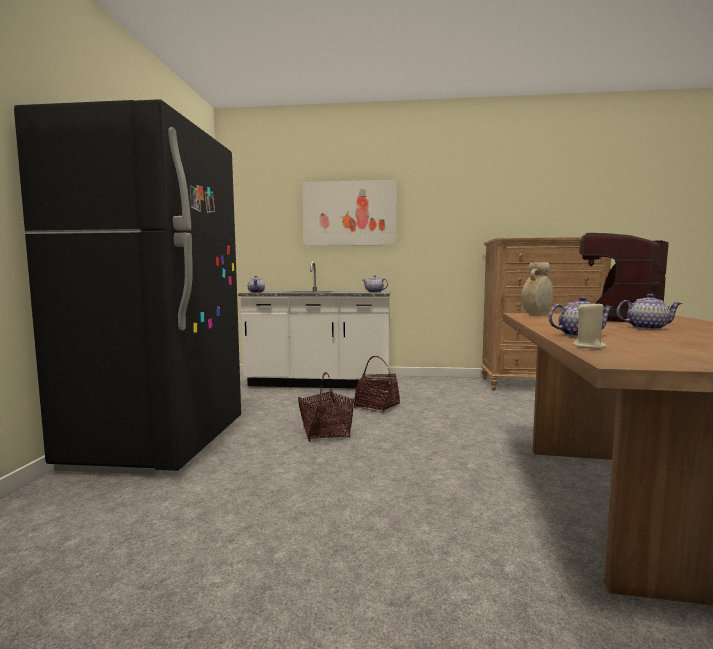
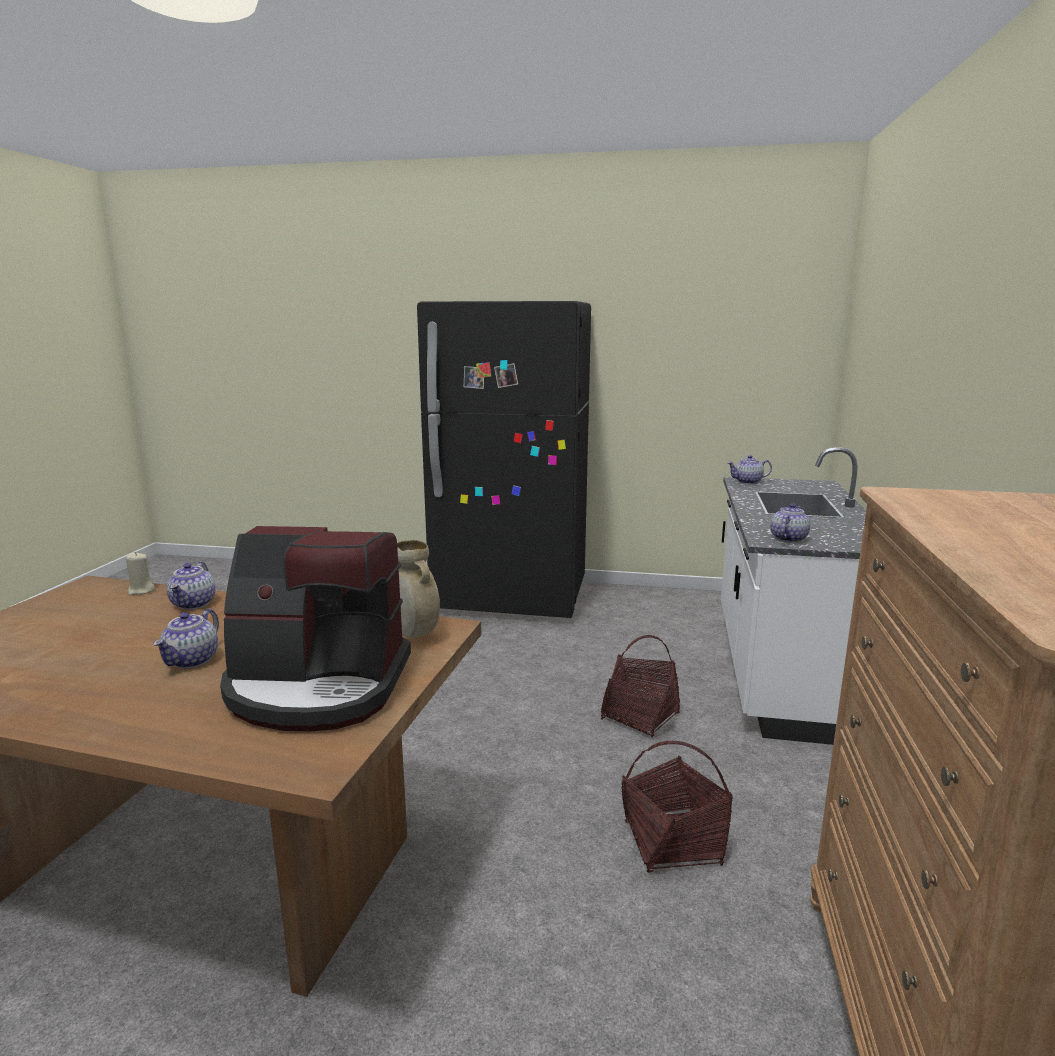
camera: 95 degrees right, 10 degrees up
(326, 433) = (524, 674): basket -> basket (672, 843)
(349, 213) = (920, 350): picture -> none
(616, 318) = (318, 687): coffee machine -> coffee machine turned 135 degrees clockwise

